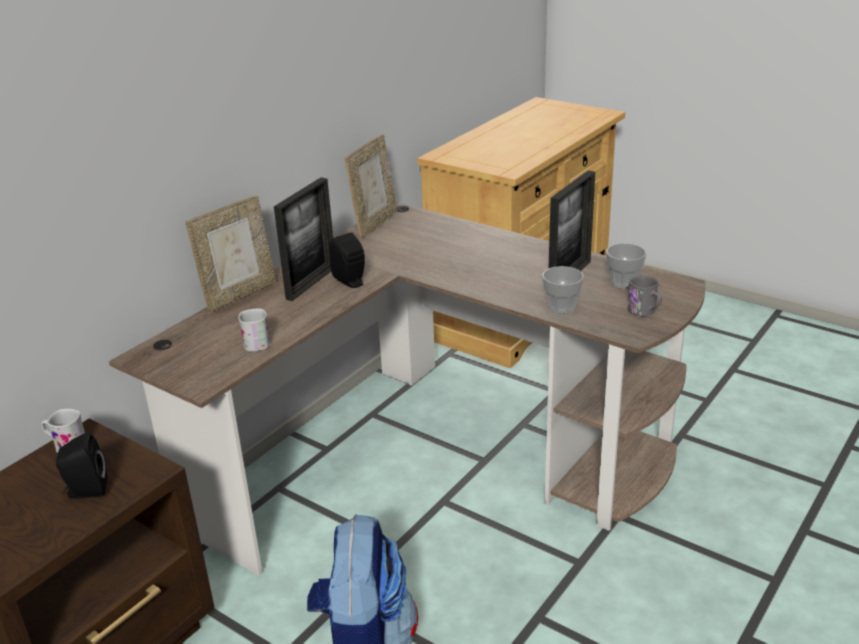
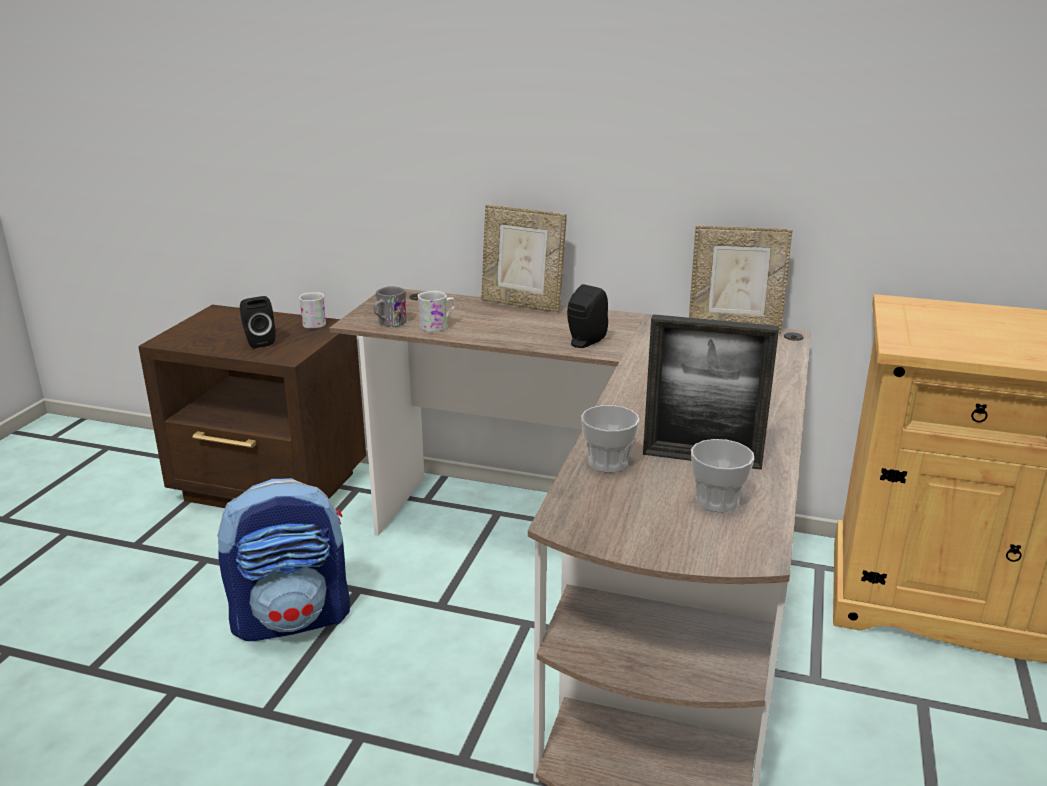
camera: 70 degrees right, 5 degrees down
(311, 283) = (568, 326): picture frame -> none
(645, 312) = (636, 526): grey mug -> grey mug (389, 324)

